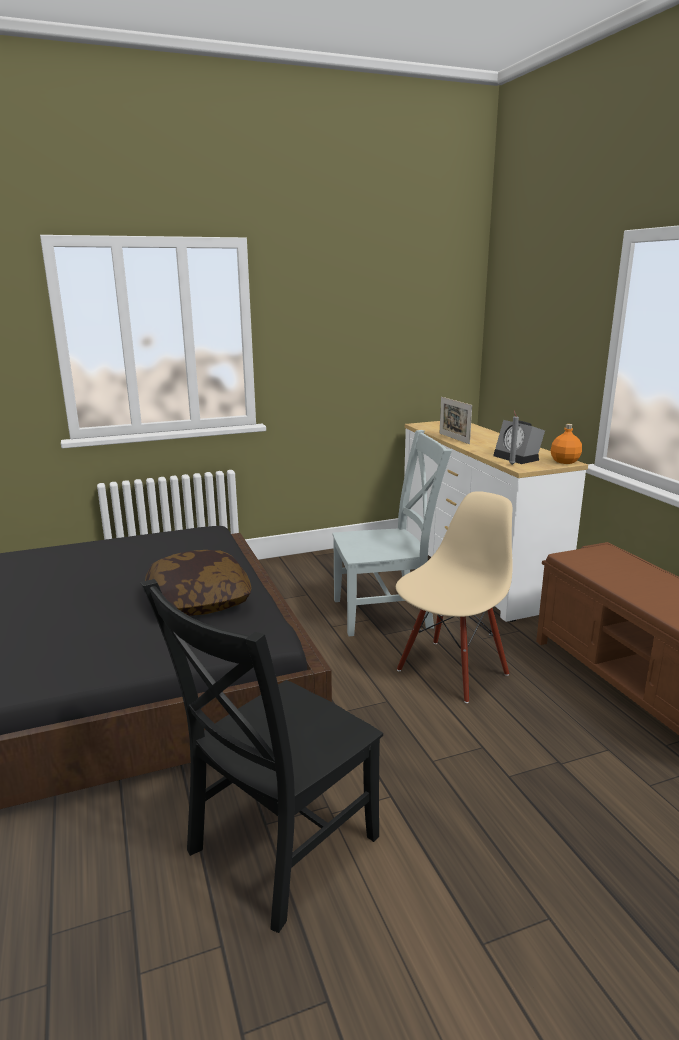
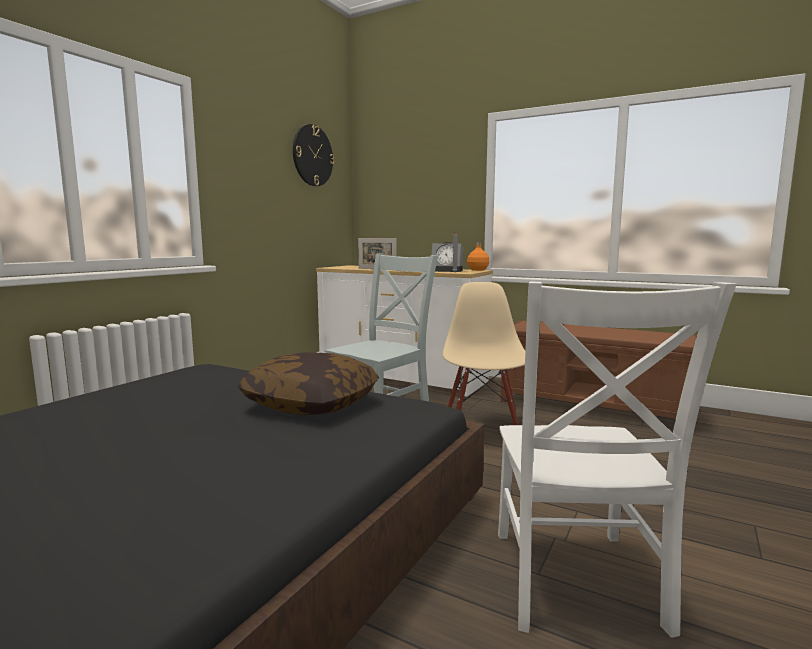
camera: 40 degrees left, 10 degrees down
(277, 848) = (576, 584): black chair -> white chair
(414, 288) = (312, 155): none -> wall clock

